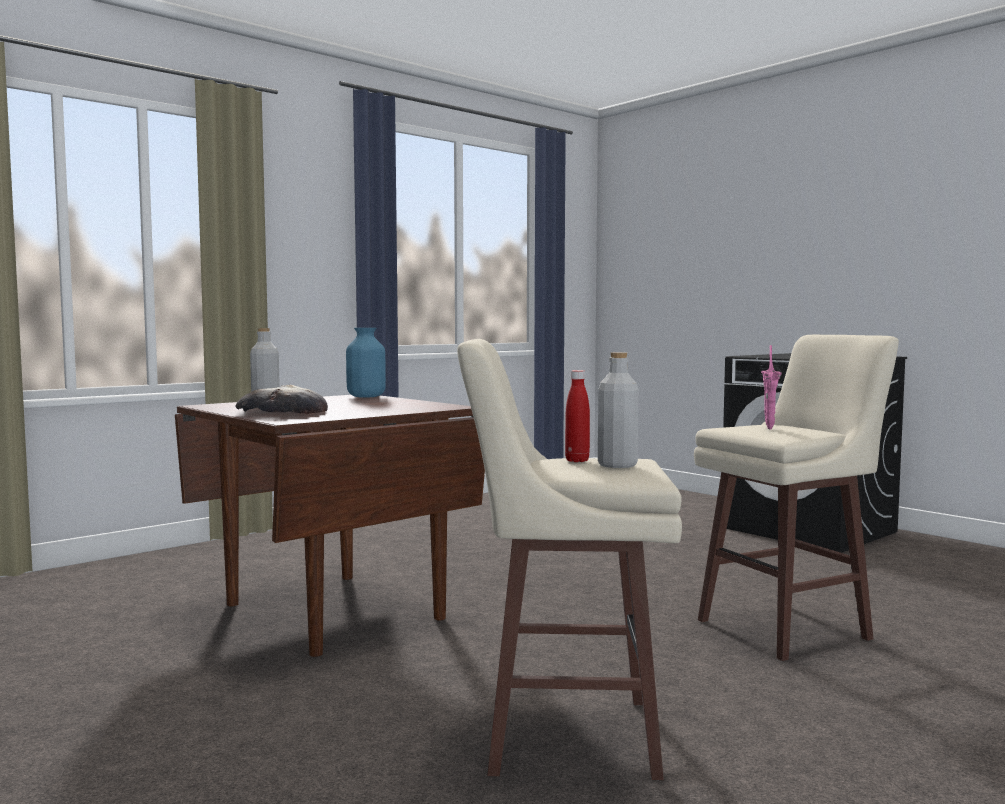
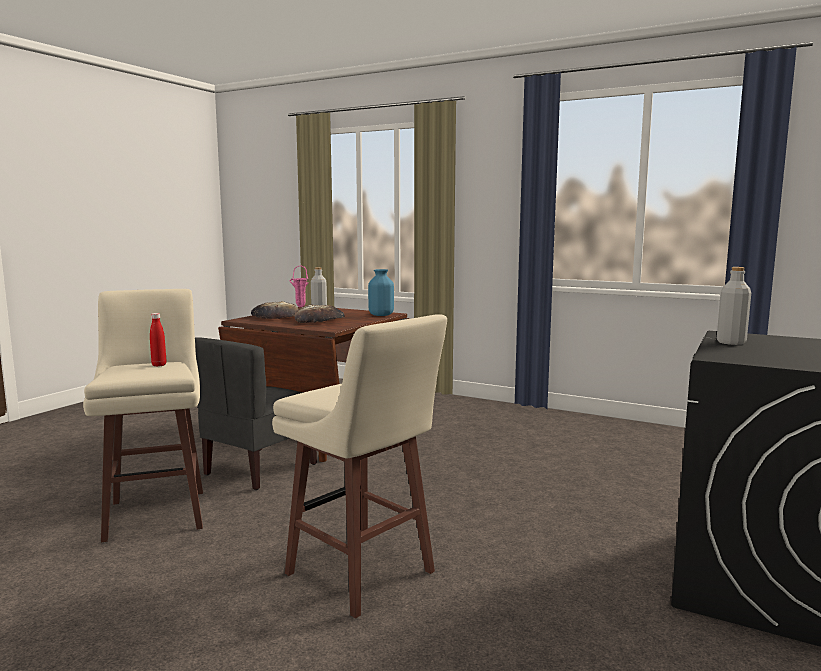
camera: 70 degrees right, 5 degrees up
(364, 406) = (319, 320): none -> bread
(434, 657) = (259, 469): none -> grey chair
(617, 465) = (141, 371): grey bottle -> grey bottle (731, 342)
(769, 429) = (337, 391): pink vase -> pink vase (299, 307)

